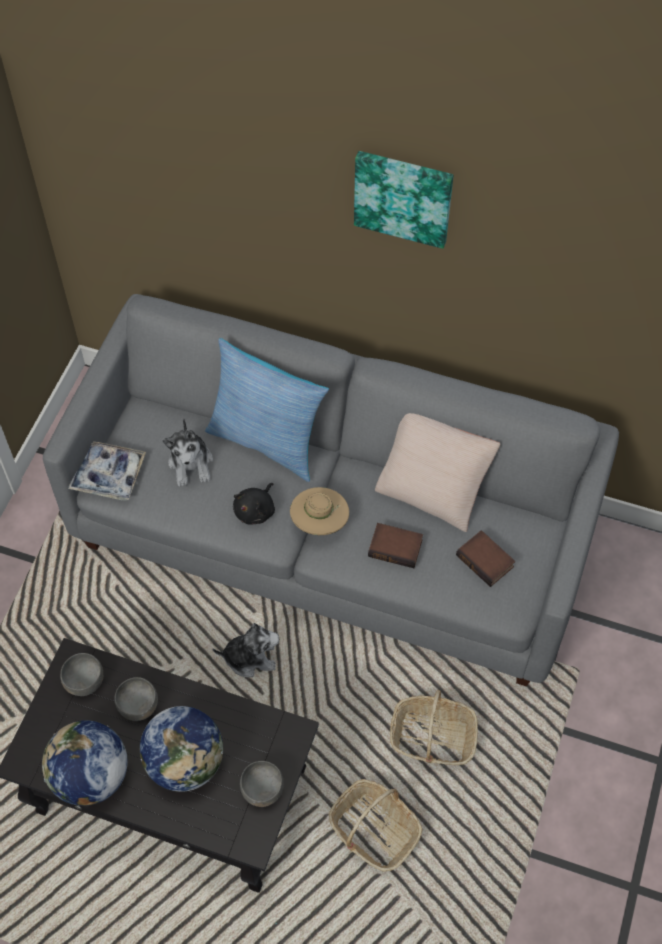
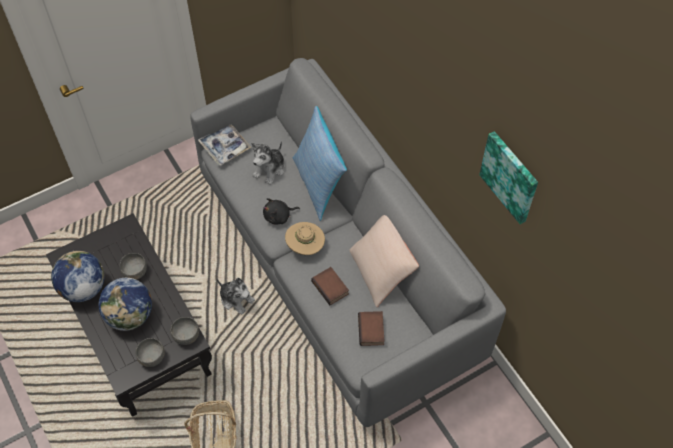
camera: 40 degrees right, 0 degrees up
(84, 681) = (122, 241): grey bowl -> grey bowl (186, 335)
(403, 197) = (430, 78): picture -> picture (510, 176)
(432, 738) = (288, 412): basket -> none

